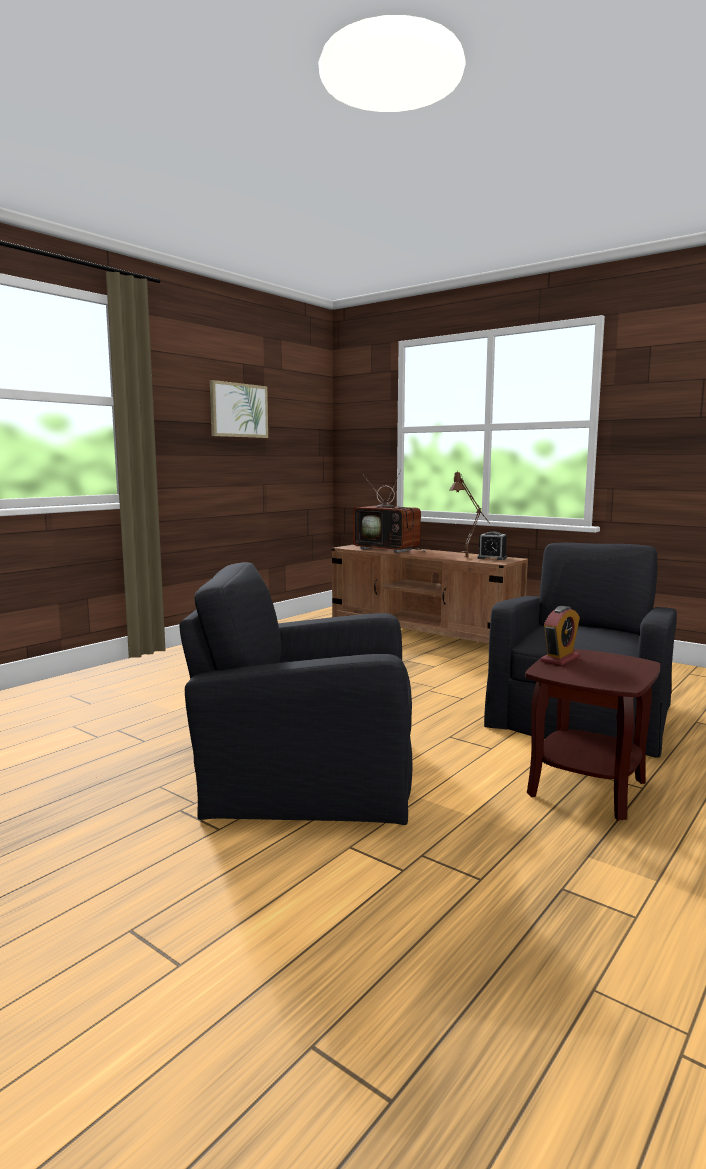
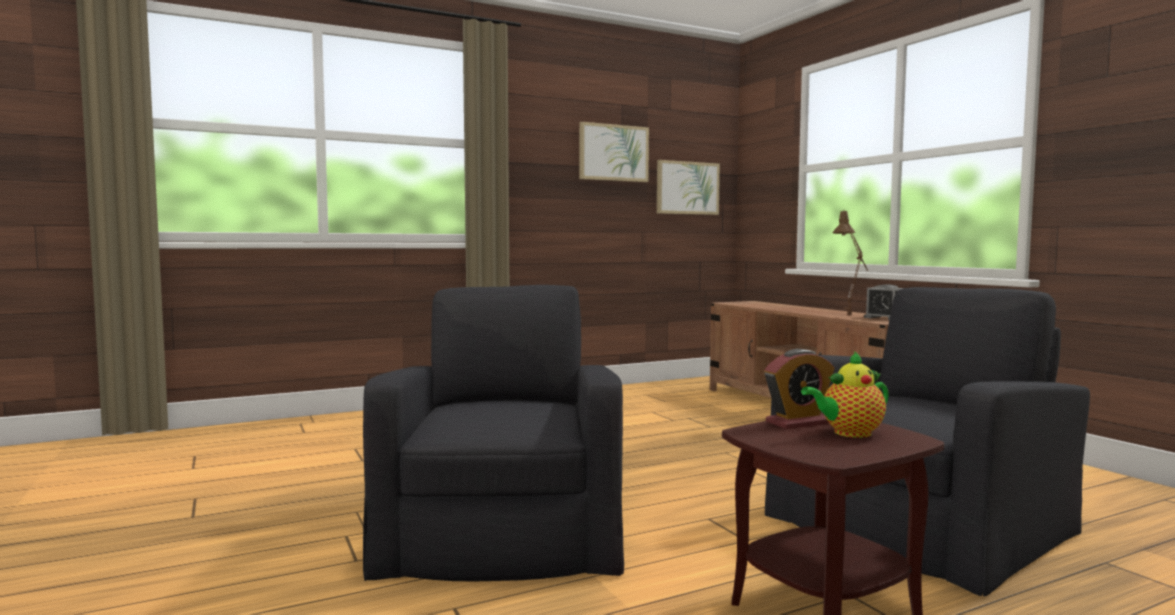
camera: 25 degrees right, 5 degrees down
(297, 442) = (687, 188): none -> picture
(307, 774) = (503, 527): black armchair -> black armchair turned 60 degrees clockwise
(389, 549) = (772, 306): television -> none
(601, 663) = (848, 433): none -> teapot

